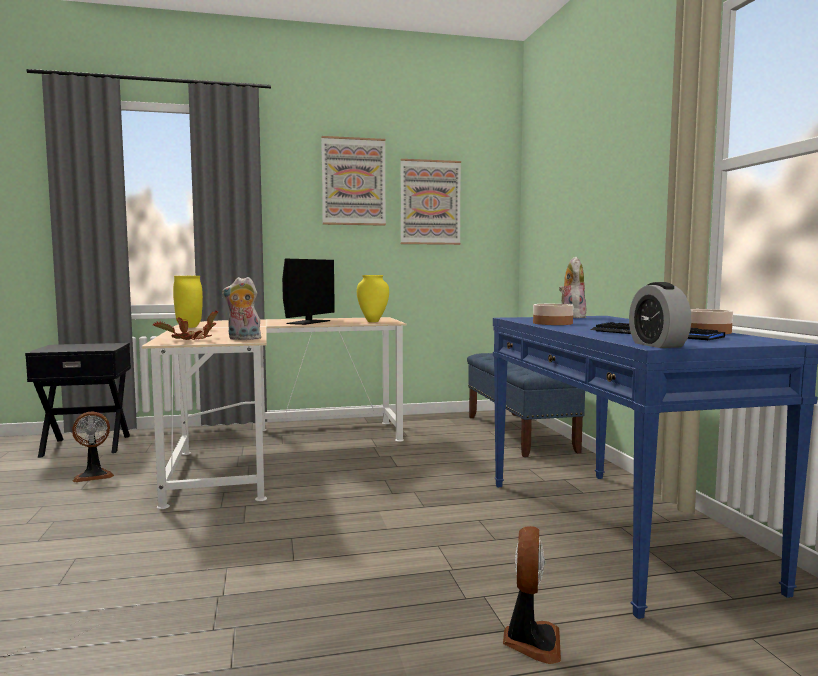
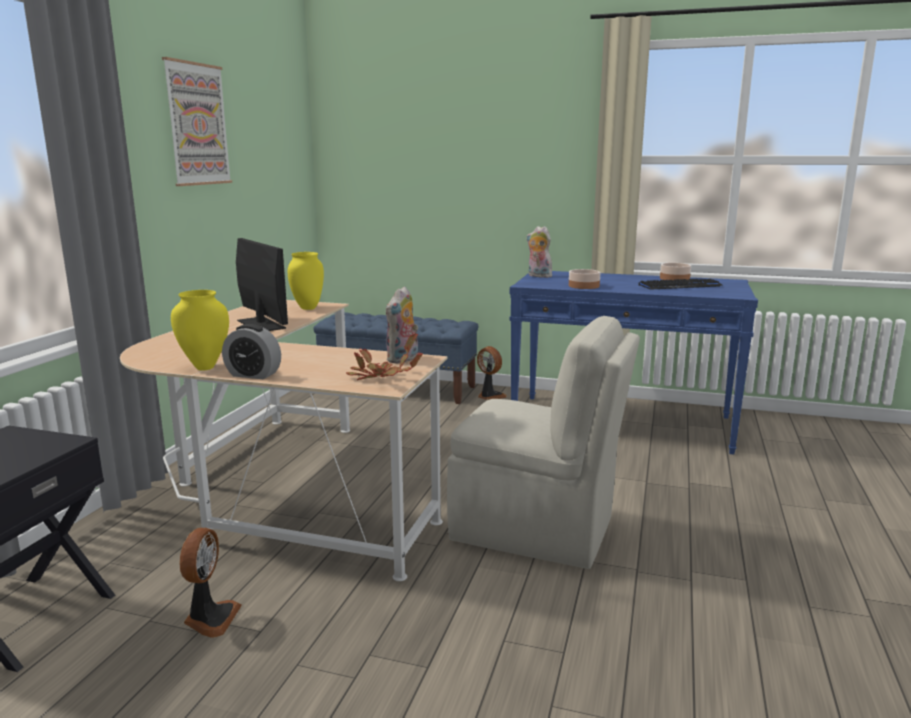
camera: 60 degrees left, 10 degrees up
(276, 536) = (537, 530): none -> beige chair
(430, 202) = (258, 151): picture -> none
(531, 641) = (747, 485): fan -> fan (489, 396)
(657, 345) = (737, 295): alarm clock -> alarm clock (253, 375)

